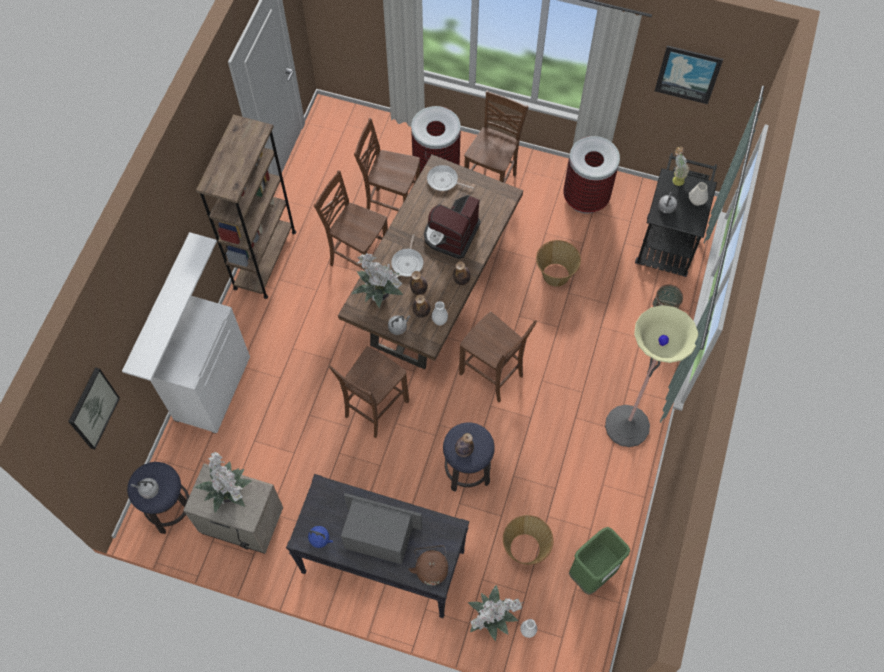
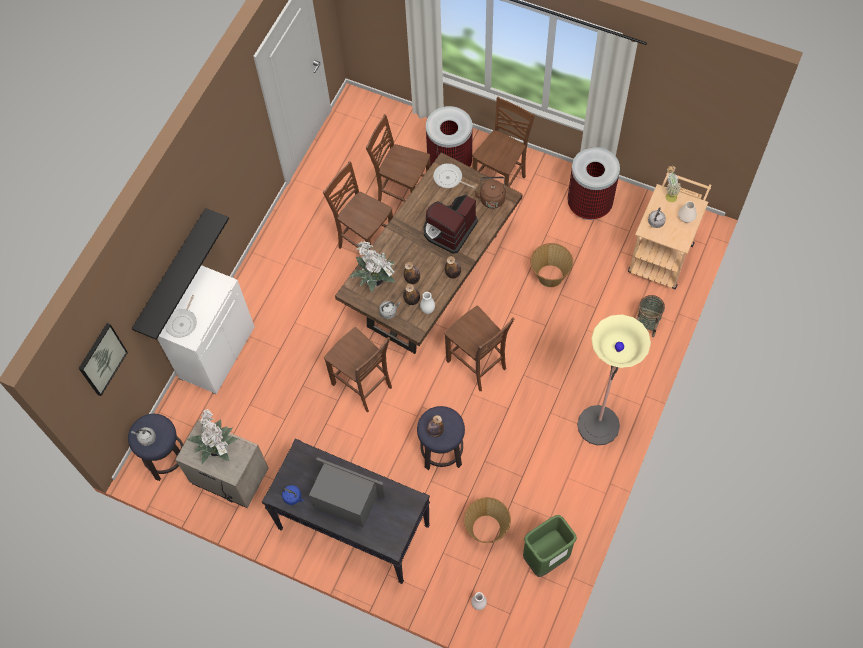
camera: 10 degrees right, 0 degrees up
(159, 306) = (172, 273): white shelf -> black shelf
(265, 260) = (279, 237): brown bookcase -> none
(374, 409) = (363, 386): brown chair -> brown chair turned 90 degrees counterclockwise
(408, 262) = (405, 252): frying pan -> frying pan (182, 323)
(431, 568) = (389, 534): brown kettle -> brown kettle (492, 198)
(493, 618) = (448, 589): potted plant -> none
(667, 240) = (663, 252): black cart -> beige cart
(688, 74) = (684, 98): picture -> none

